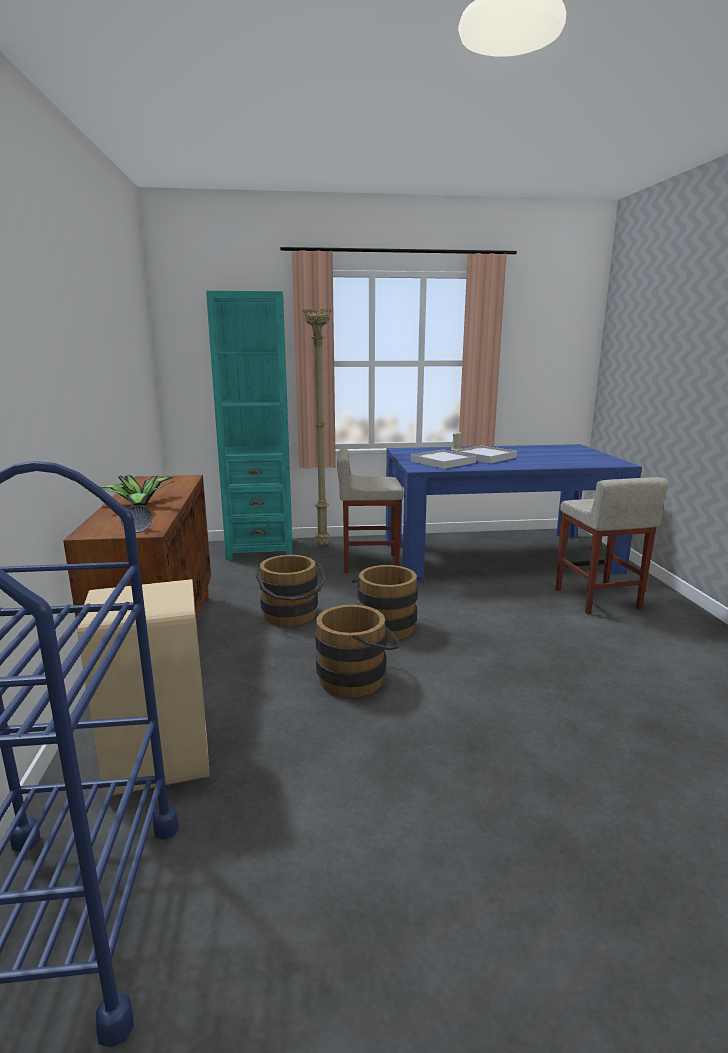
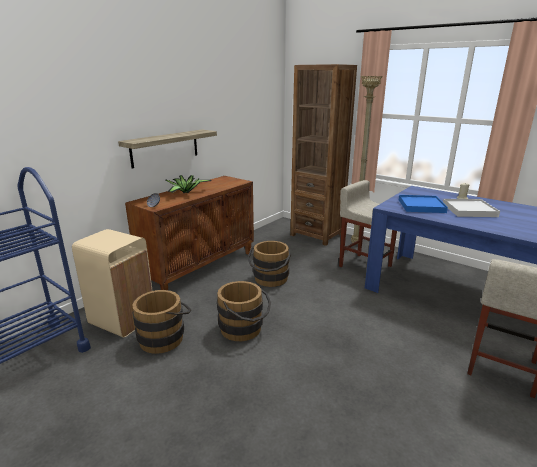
camera: 45 degrees right, 5 degrees up
(80, 429) = (165, 148): none -> shelf
(260, 549) = (317, 235): turquoise bookcase -> brown bookcase
(386, 625) = (308, 308): brown bucket -> brown bucket (165, 337)
(443, 462) = (421, 206): white tray -> blue tray

